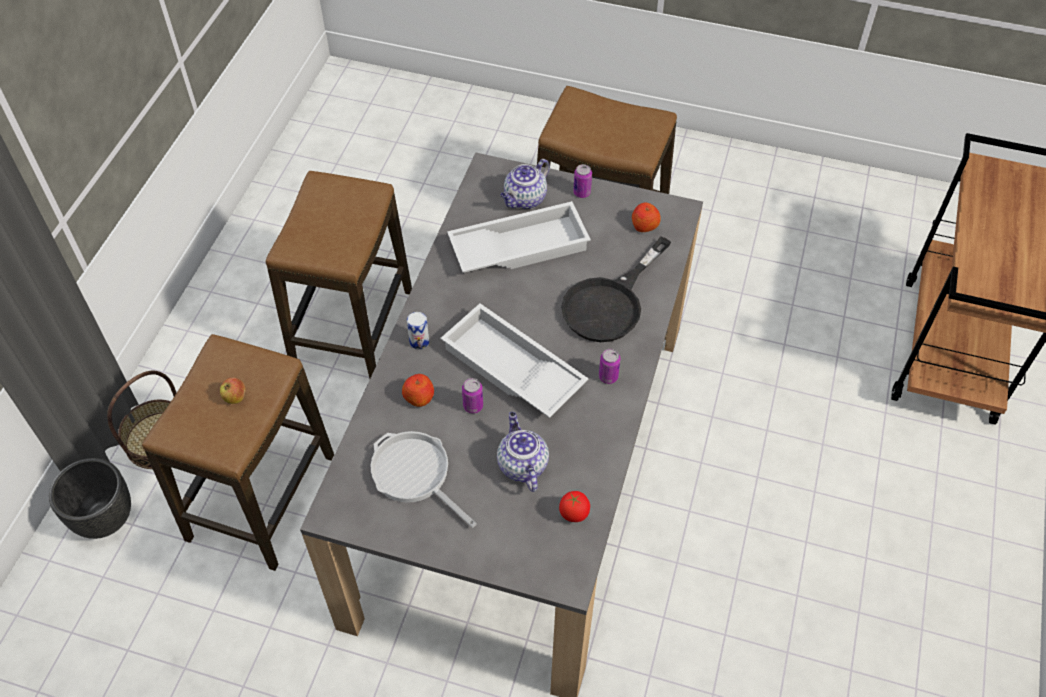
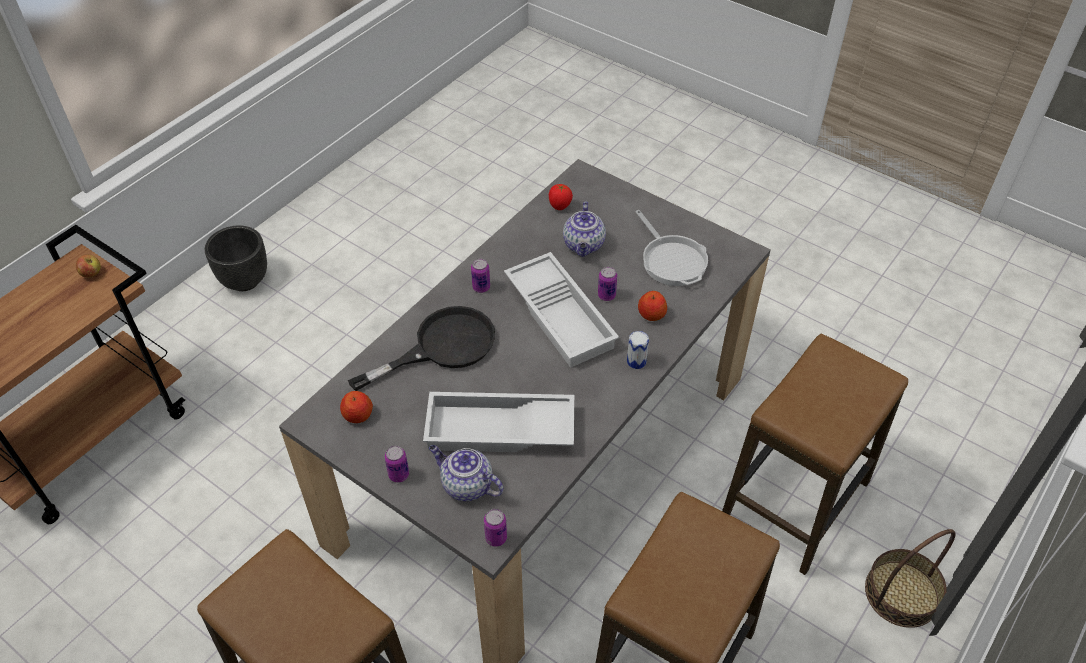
camera: 160 degrees left, 5 degrees down
(106, 519) = (948, 525): black planter -> black planter (244, 281)
(235, 397) = (819, 396): apple -> apple (92, 273)
(484, 173) = (496, 538): none -> can
(525, 200) = (466, 485): teapot -> teapot turned 120 degrees counterclockwise

